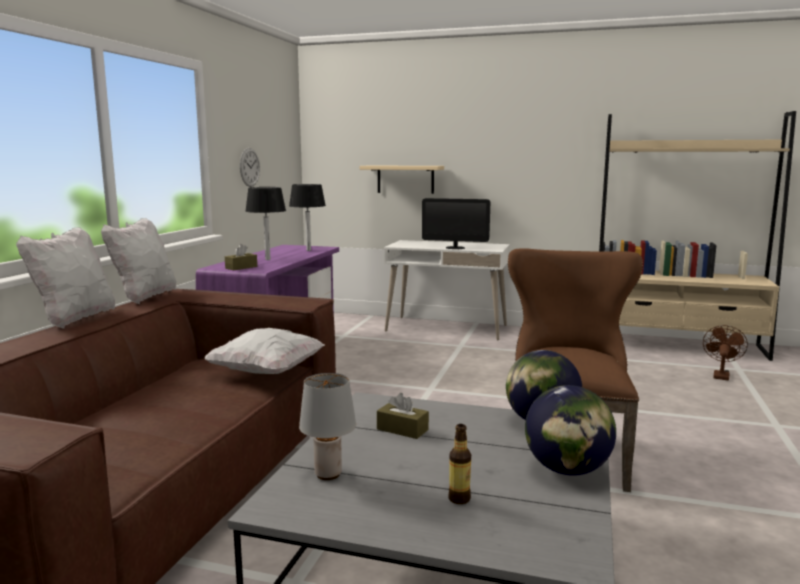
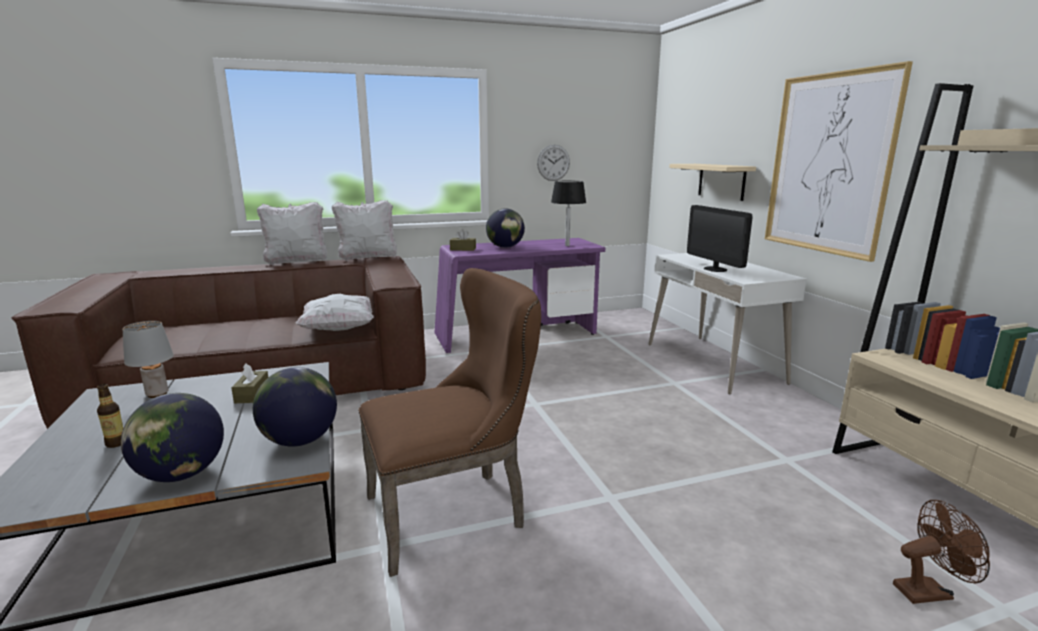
camera: 55 degrees right, 5 degrees up
(268, 259) = (505, 247): black table lamp -> globe
(514, 162) = (829, 164): none -> picture

